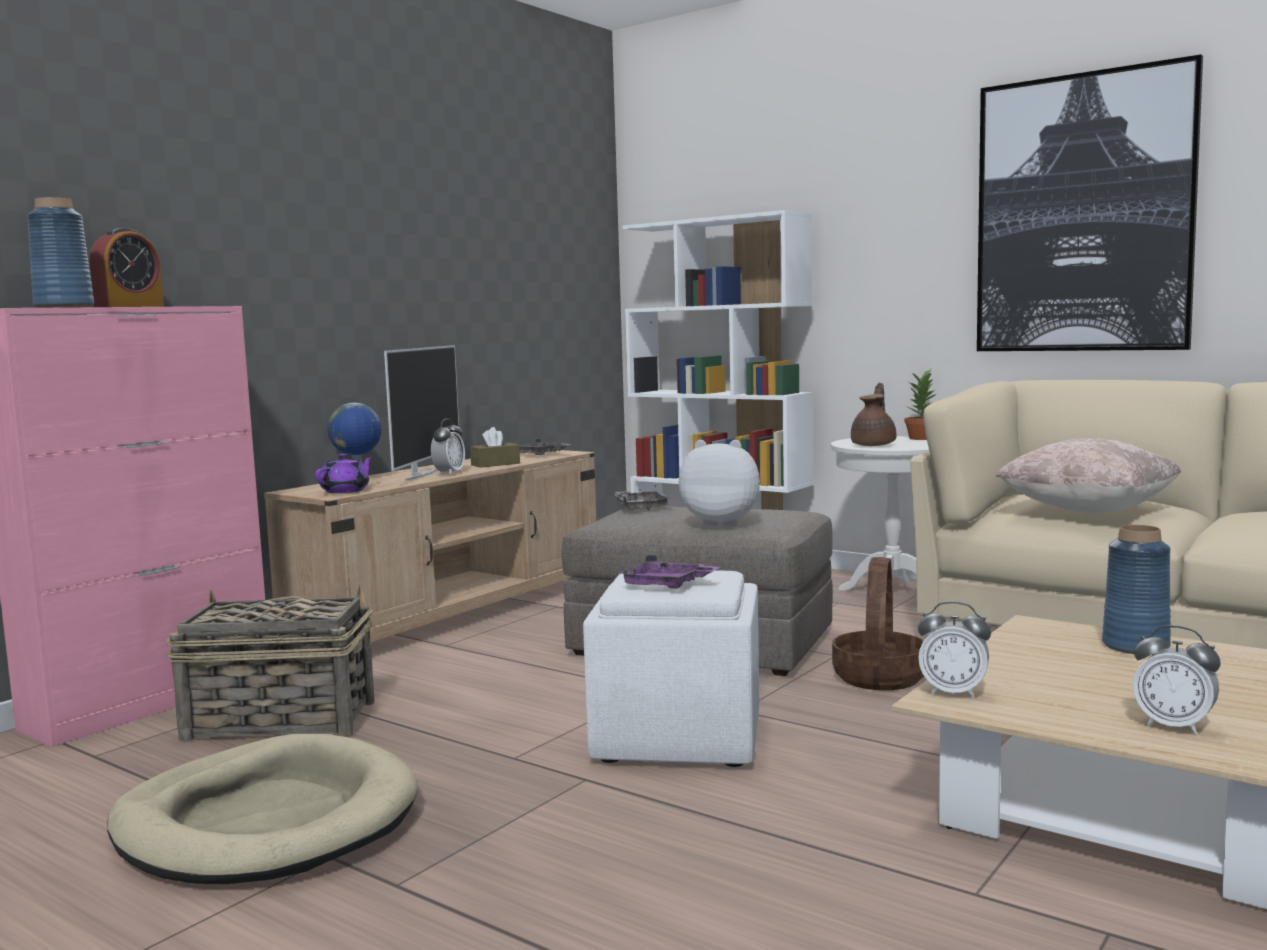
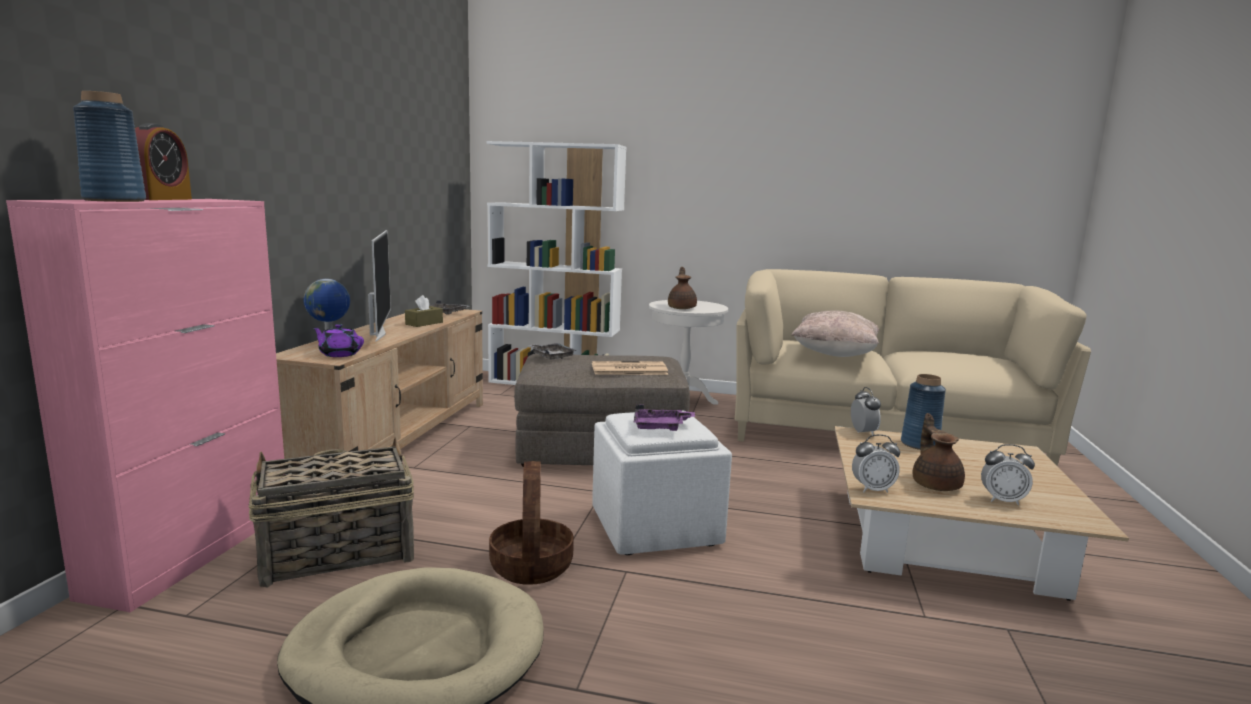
camera: 25 degrees left, 5 degrees up
(346, 491) = (339, 354): purple teapot -> purple teapot turned 75 degrees counterclockwise
(449, 473) = (400, 333): alarm clock -> alarm clock (863, 432)
(722, 523) = (628, 369): plush toy -> newspaper
(878, 677) = (732, 466): basket -> basket (530, 566)
(922, 438) = (701, 302): potted plant -> none
(1078, 696) = (935, 484): none -> brown teapot
(1083, 214) = (805, 167): picture -> none

